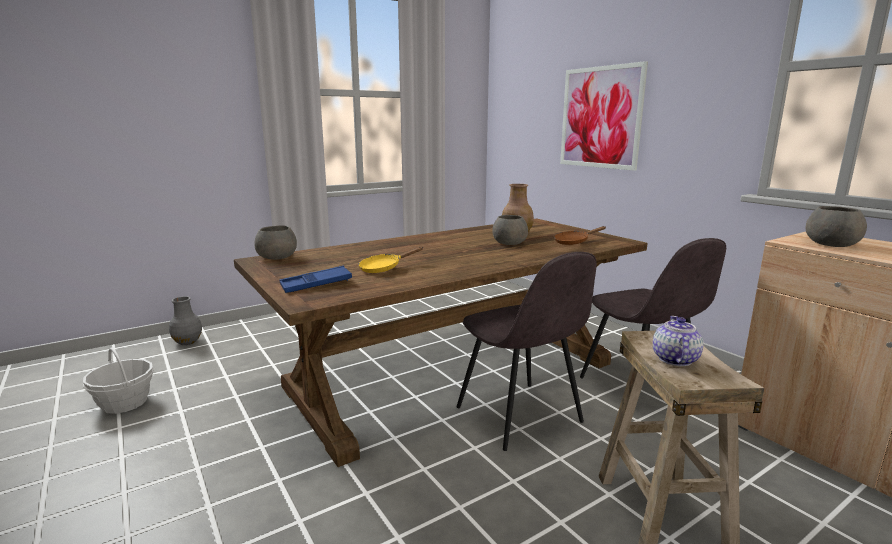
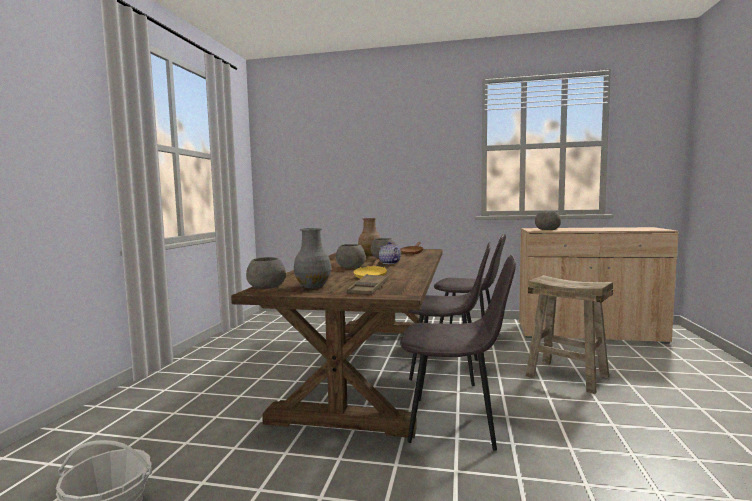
camera: 45 degrees left, 10 degrees down
(188, 342) = (59, 443): grey vase -> grey vase (313, 286)
(316, 284) = (368, 289): blue tray -> brown tray
(398, 478) = (456, 423): none -> grey chair
(425, 249) = (350, 267): none -> grey bowl
(600, 117) = (368, 177): picture -> none
(674, 359) = (568, 283): teapot -> teapot (389, 263)

